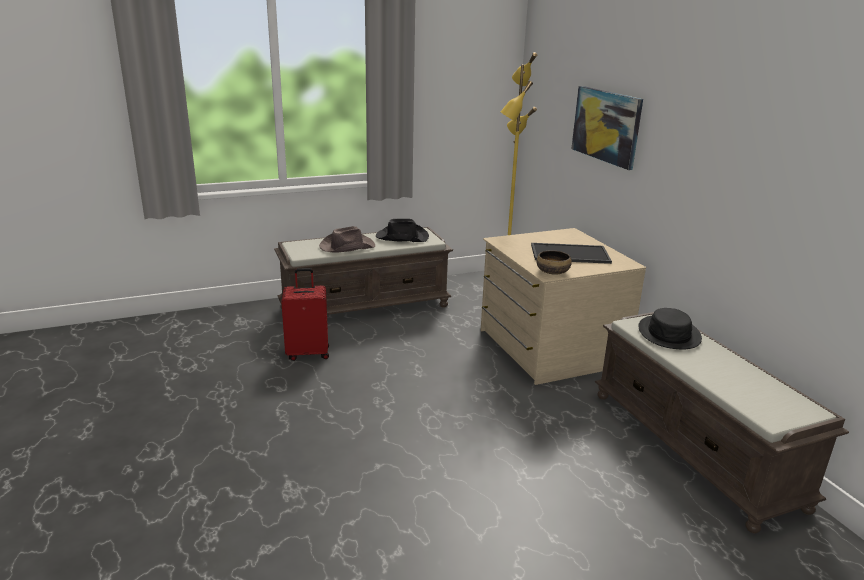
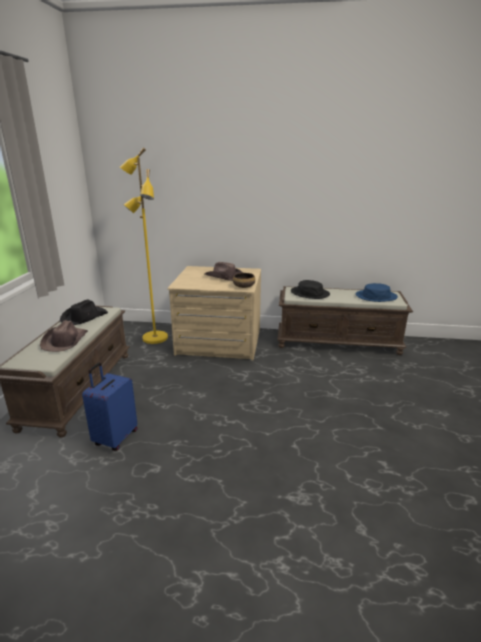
camera: 60 degrees left, 0 degrees up
(308, 353) = (115, 438): red suitcase -> blue suitcase
(569, 254) = (224, 277): tray -> brown hat
(606, 126) = (200, 193): picture -> none
(760, 394) = (376, 296): none -> blue hat

